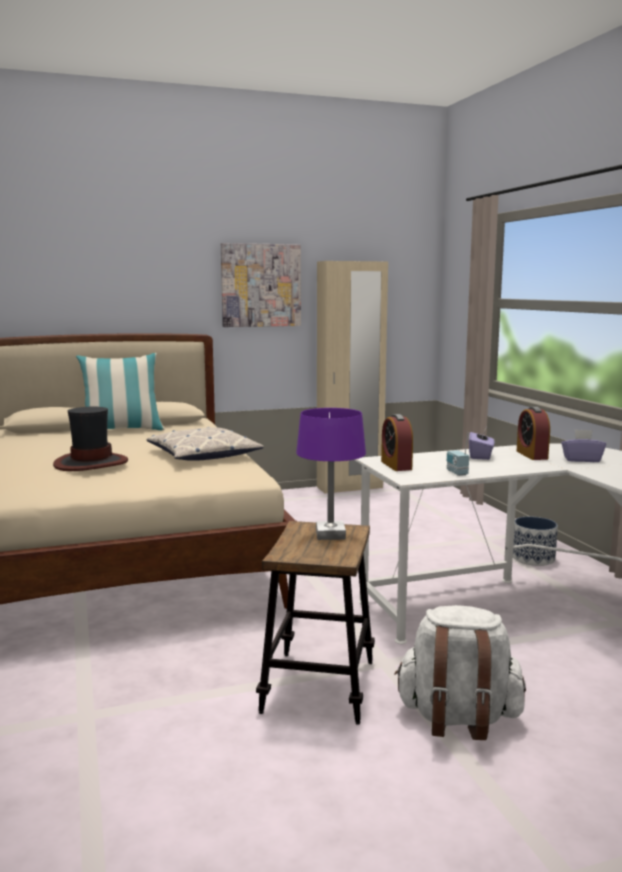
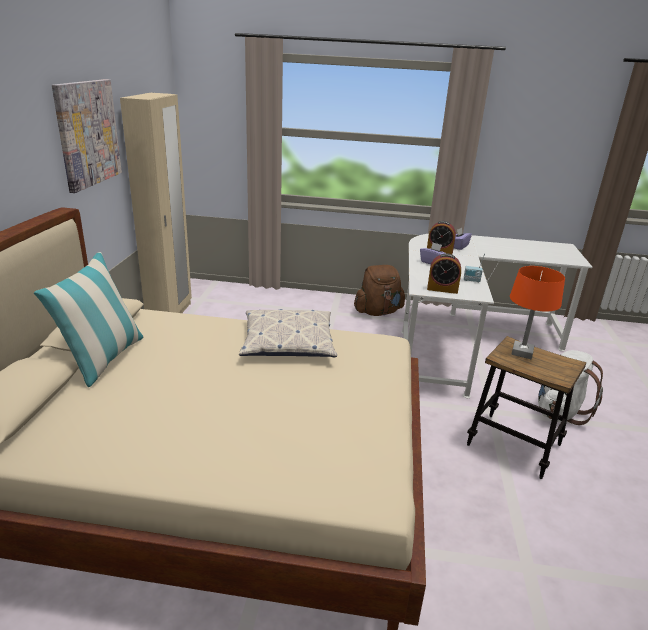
camera: 65 degrees left, 15 degrees up
(90, 463) = (280, 405): hat -> none
(330, 535) = (522, 352): purple table lamp -> orange table lamp
(533, 558) = (378, 312): planter -> brown backpack

